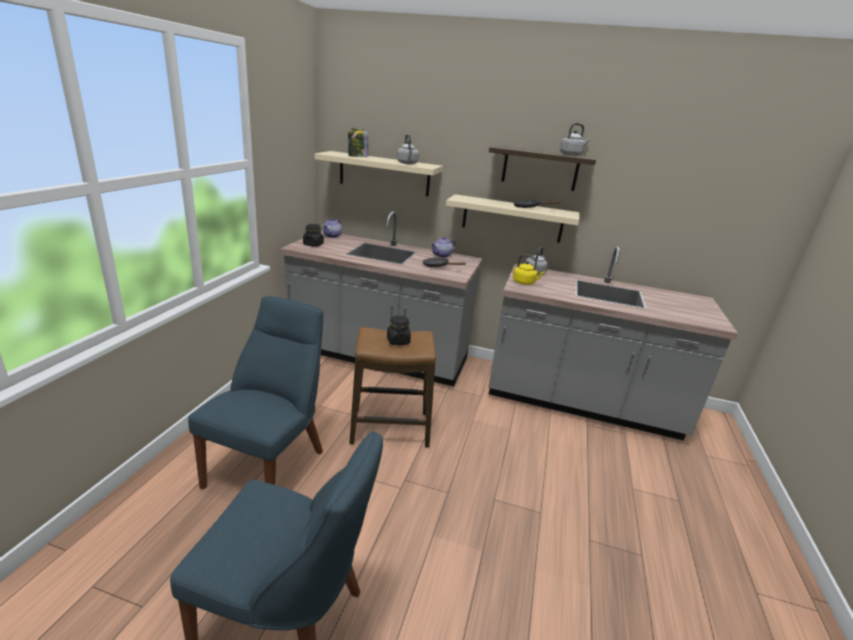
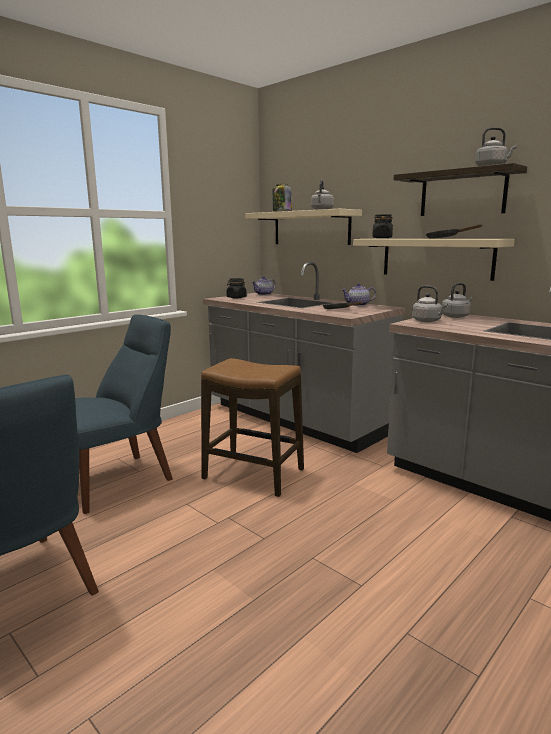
camera: 30 degrees right, 10 degrees down
(398, 341) = (253, 368): black jar -> black jar (382, 238)
(525, 283) = (428, 321): yellow kettle -> grey kettle

